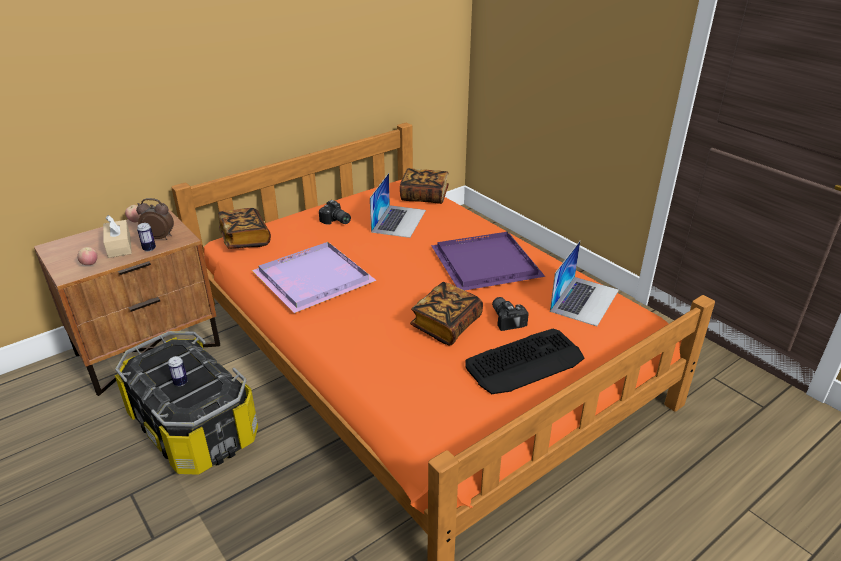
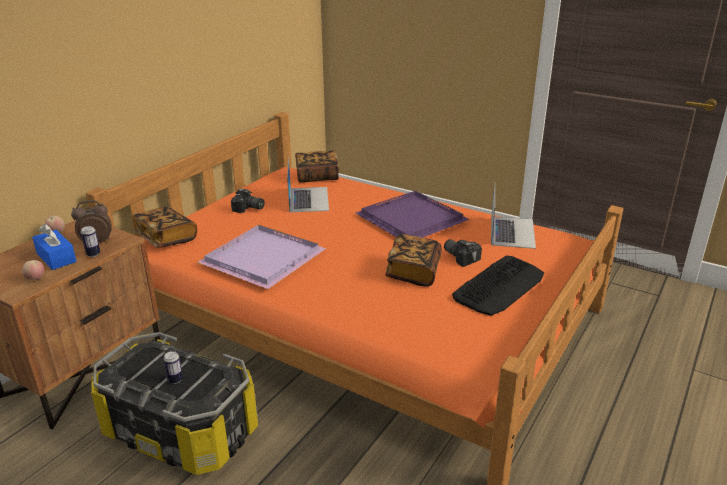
camera: 20 degrees left, 5 degrees down
(119, 246) = (56, 257): beige tissue box -> blue tissue box

